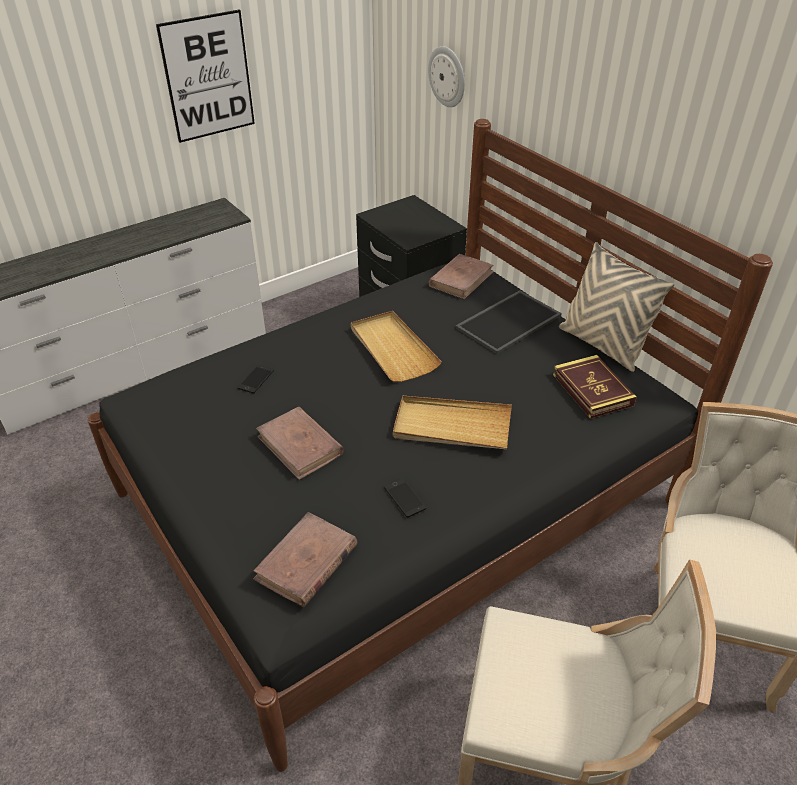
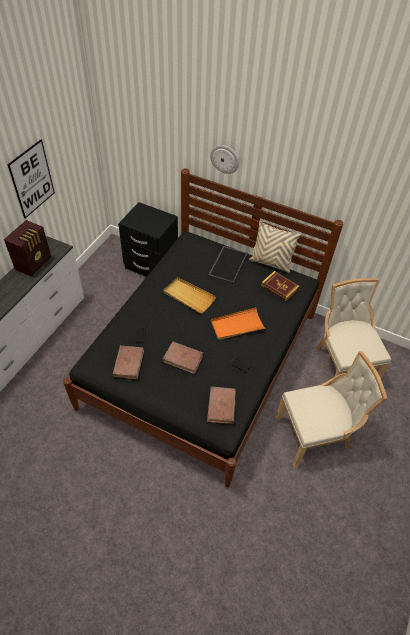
camera: 30 degrees left, 10 degrees up
(173, 225) = (34, 263): none -> radio
(447, 76) = (155, 147): wall clock -> wall clock (225, 158)
(452, 426) = (237, 325): beige tray -> orange tray
(461, 279) = (193, 247): brown book -> brown book (128, 363)

